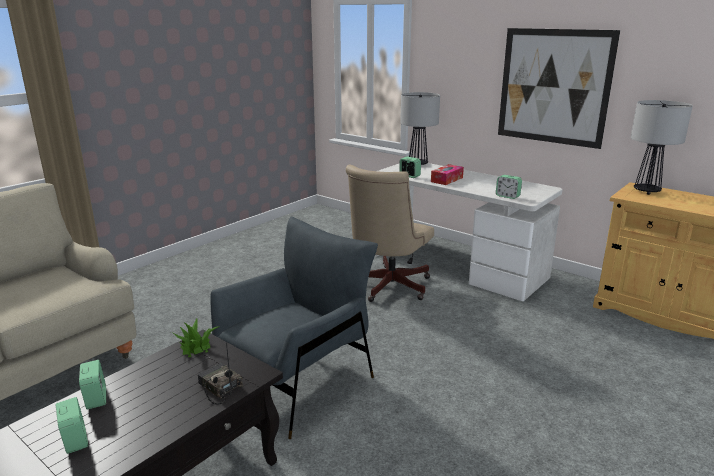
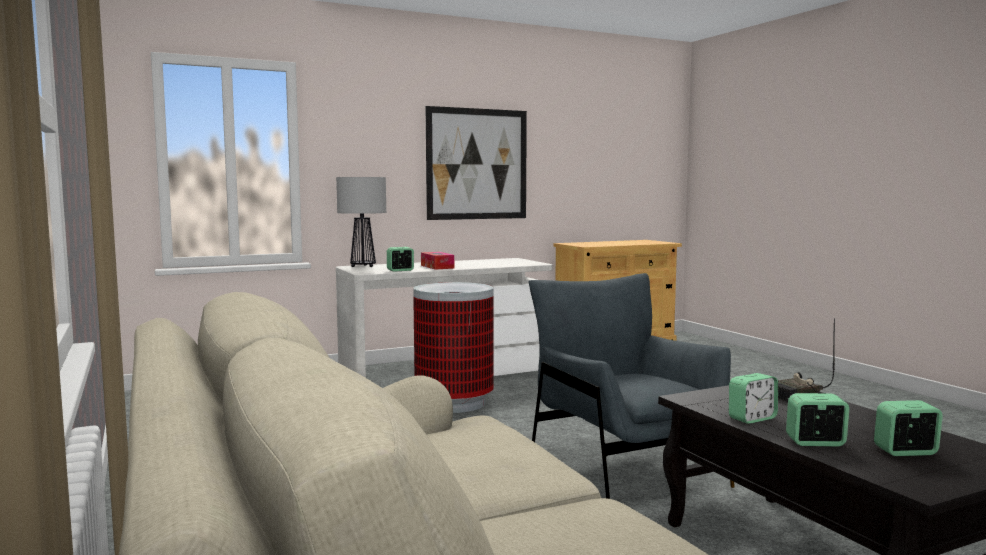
camera: 65 degrees left, 15 degrees down
(195, 346) = (702, 400): potted plant -> none
(387, 287) = (454, 403): beige office chair -> trash can
(507, 196) = (518, 264): alarm clock -> alarm clock (752, 418)
(647, 191) = (582, 243): table lamp -> none

